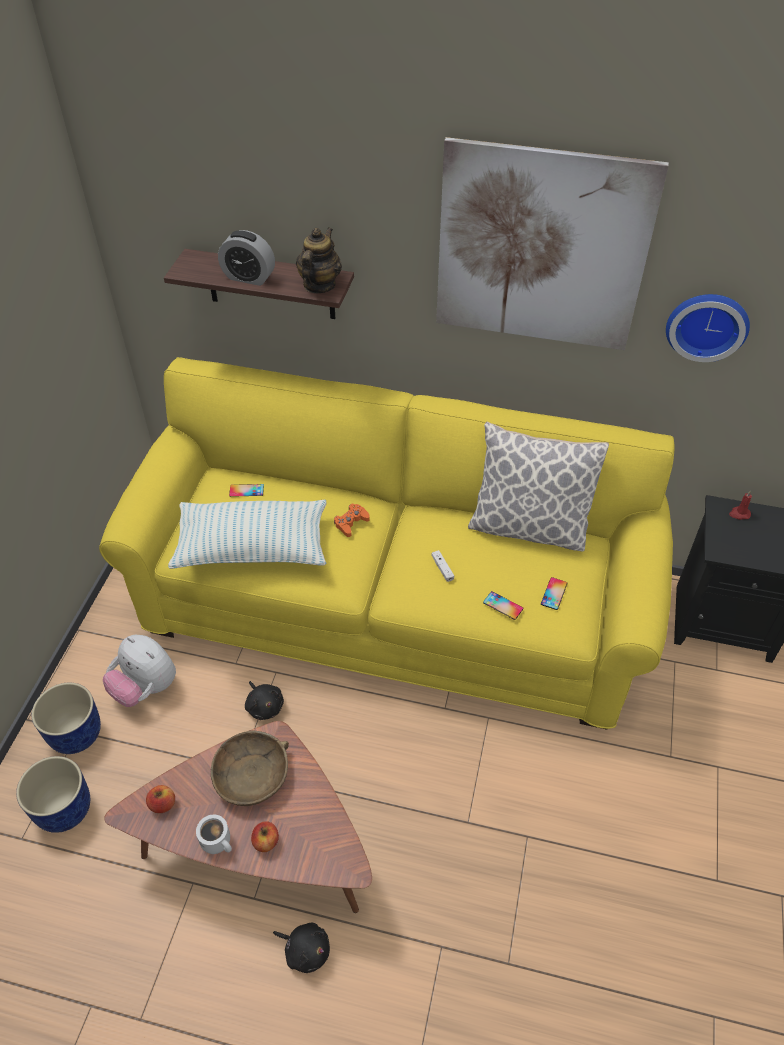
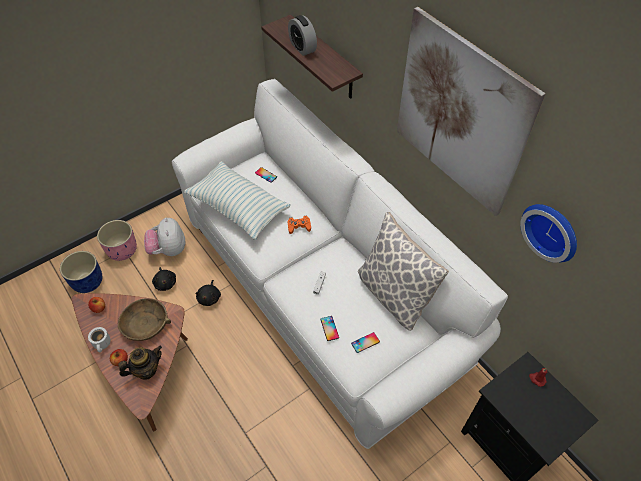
camera: 40 degrees right, 5 degrees up
(76, 733) = (123, 250): blue planter -> pink planter
(305, 950) = (117, 428): black plush toy -> black plush toy (165, 283)
(319, 285) = (333, 72): teapot -> teapot (146, 370)
(392, 604) = (320, 290): yellow sofa -> white sofa

